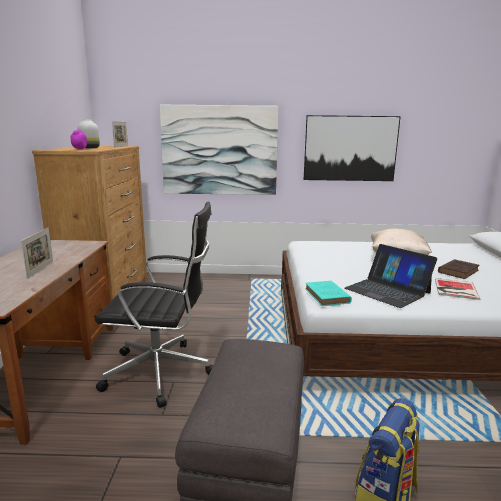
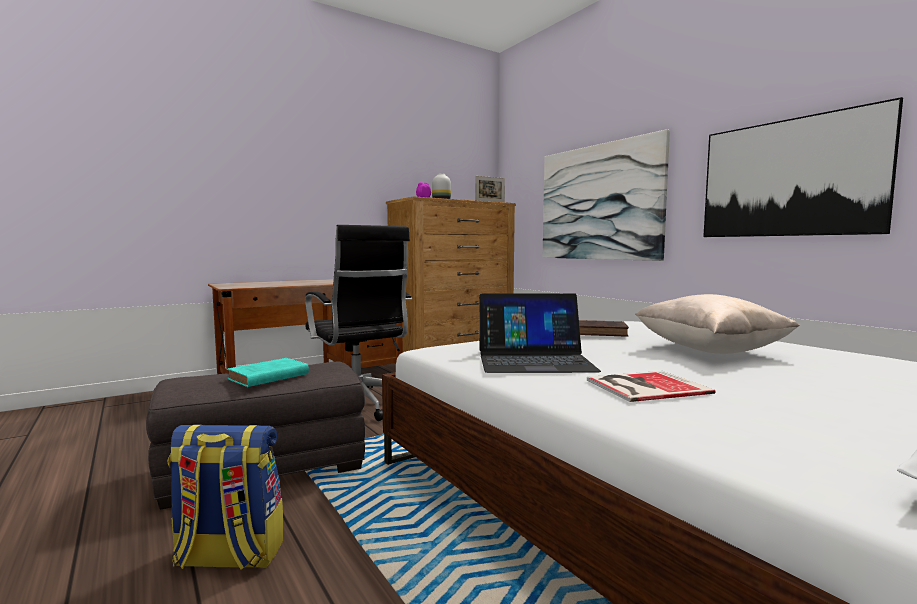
camera: 55 degrees right, 10 degrees down
(40, 269) = (310, 283): picture frame -> none
(327, 296) = (452, 346): turquoise book -> turquoise book (266, 377)
(387, 290) = (534, 360): laptop -> laptop turned 105 degrees counterclockwise
(458, 271) = (769, 383): brown book -> brown book (599, 332)

